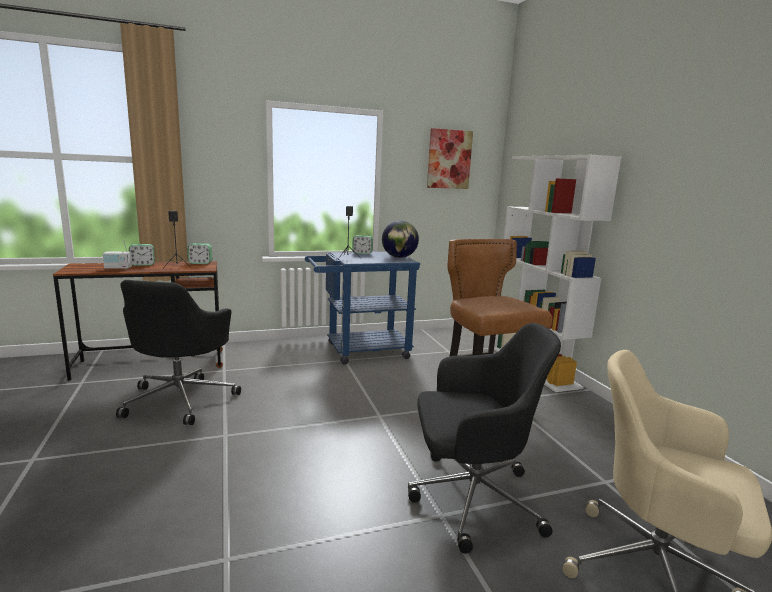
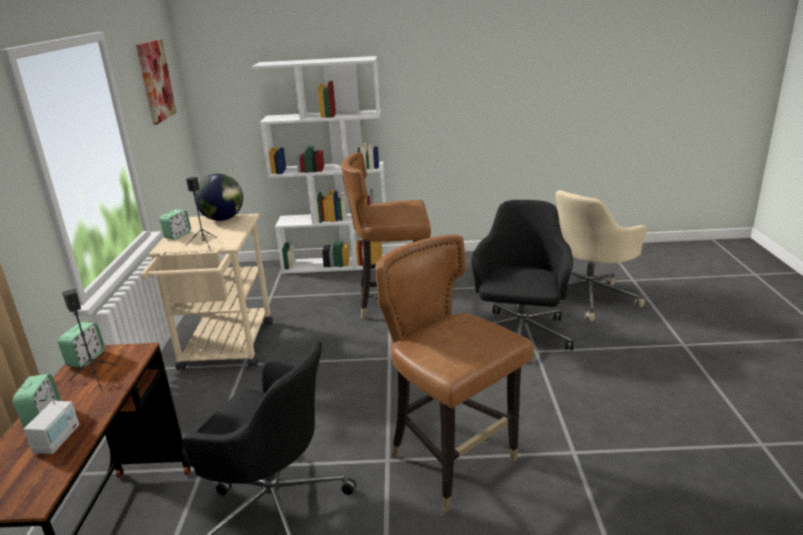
camera: 70 degrees left, 10 degrees up
(218, 470) = (453, 462): none -> brown chair
(360, 351) = (225, 350): blue cart -> beige cart

